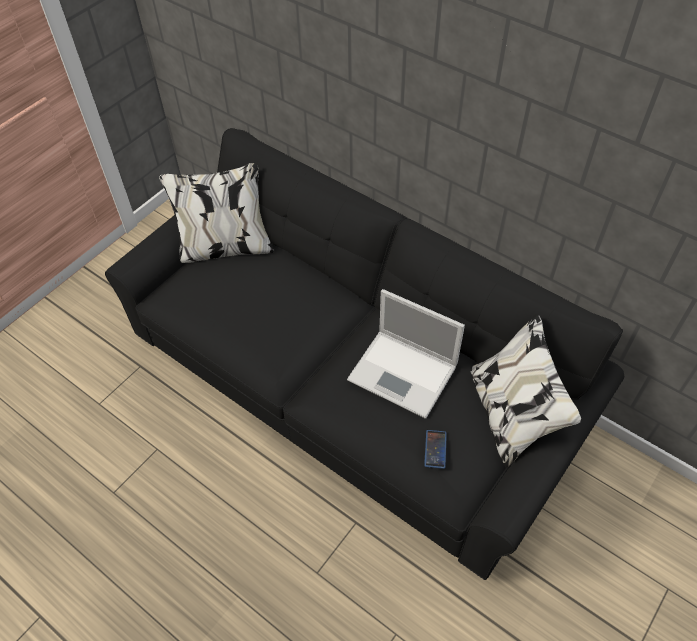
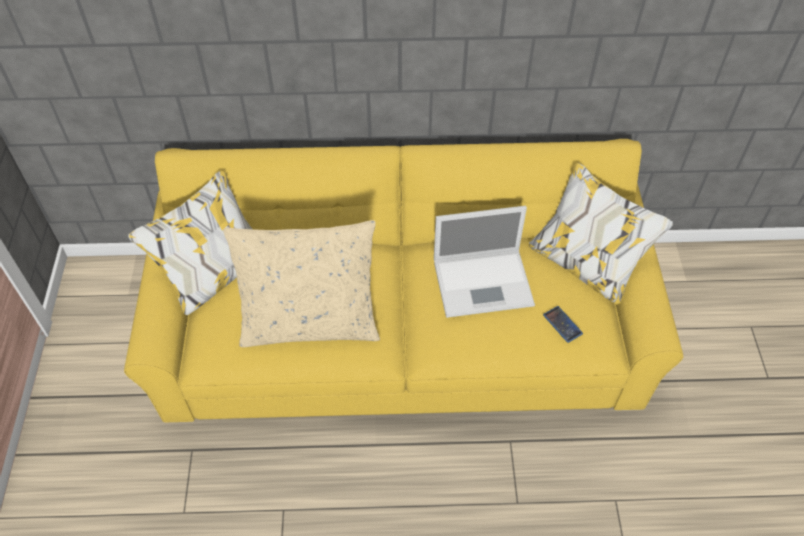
camera: 40 degrees left, 0 degrees up
(250, 320) = (310, 323): none -> beige pillow
(351, 383) = (402, 334): black sofa -> yellow sofa

